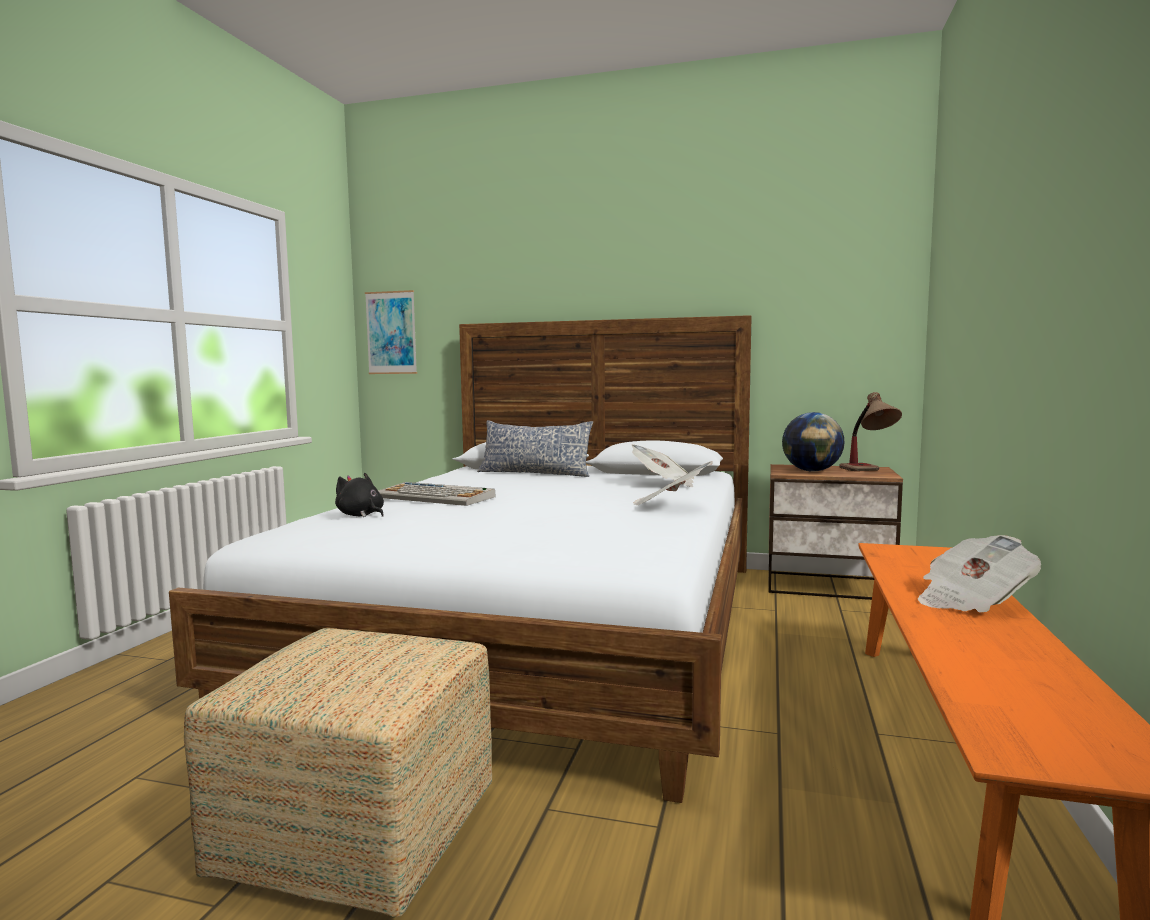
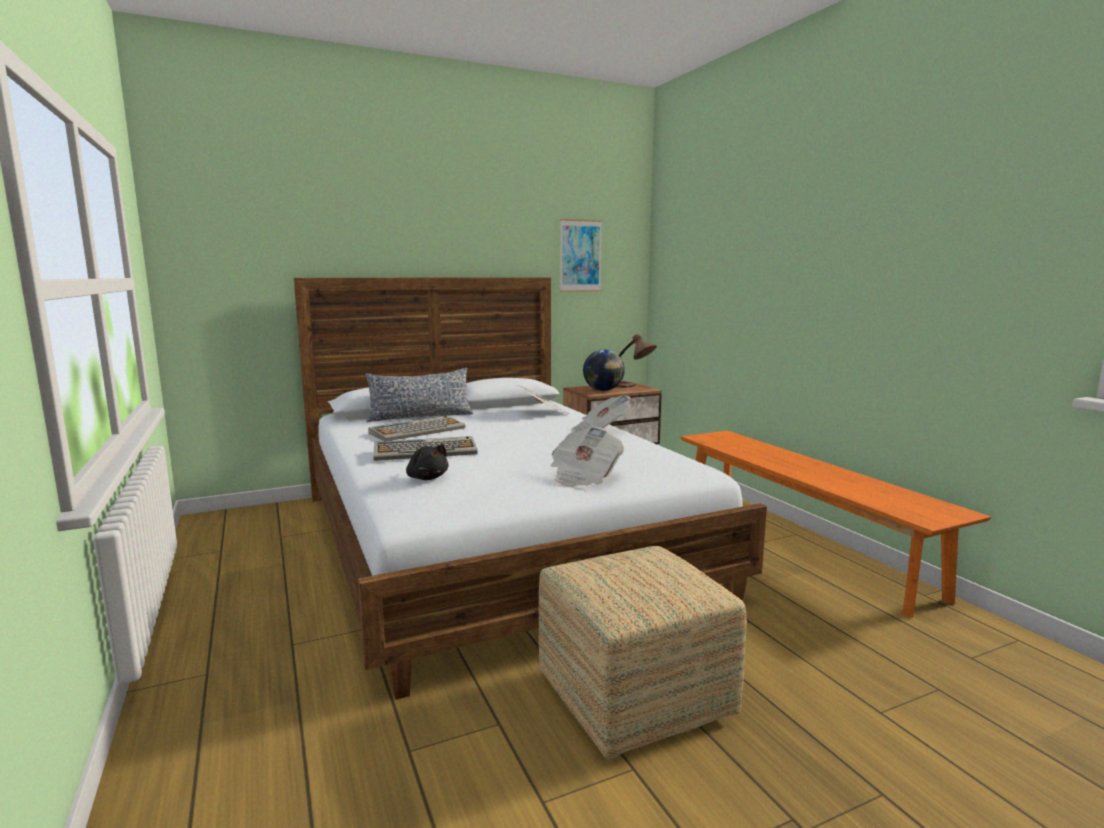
camera: 40 degrees left, 5 degrees up
(361, 515) = (427, 478): black plush toy -> black plush toy turned 135 degrees counterclockwise
(391, 333) = (201, 284): picture -> picture (580, 256)
(492, 482) = (418, 430): none -> keyboard
(971, 601) = (791, 459): newspaper -> newspaper (583, 477)

